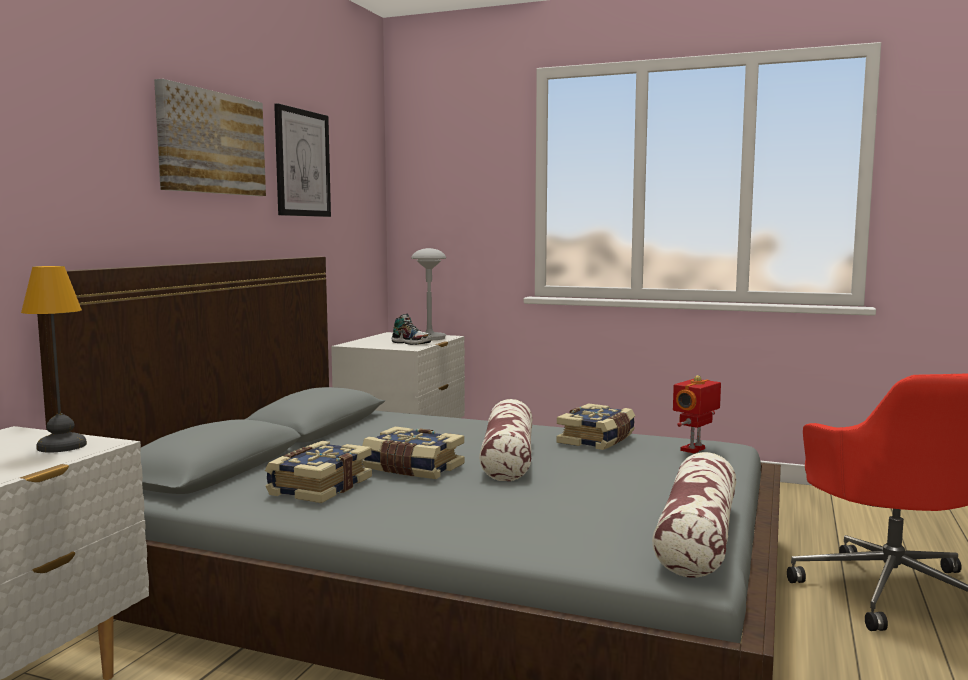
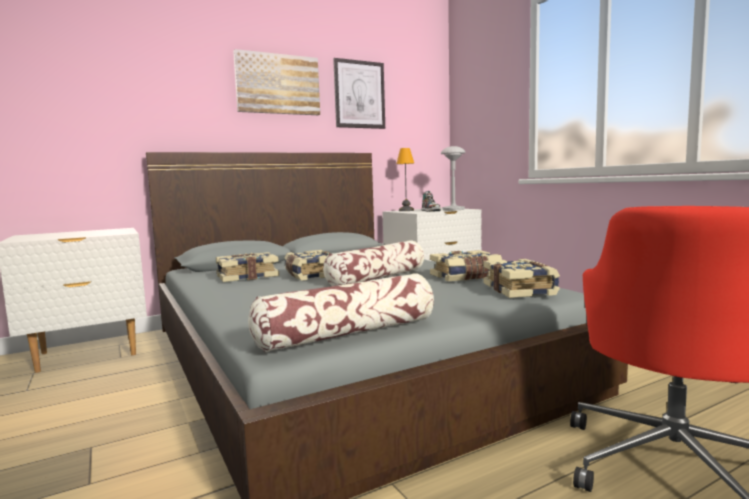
camera: 40 degrees right, 0 degrees up
(60, 446) = (111, 232): table lamp -> table lamp (405, 210)
(694, 450) = (520, 290): toy robot -> book

